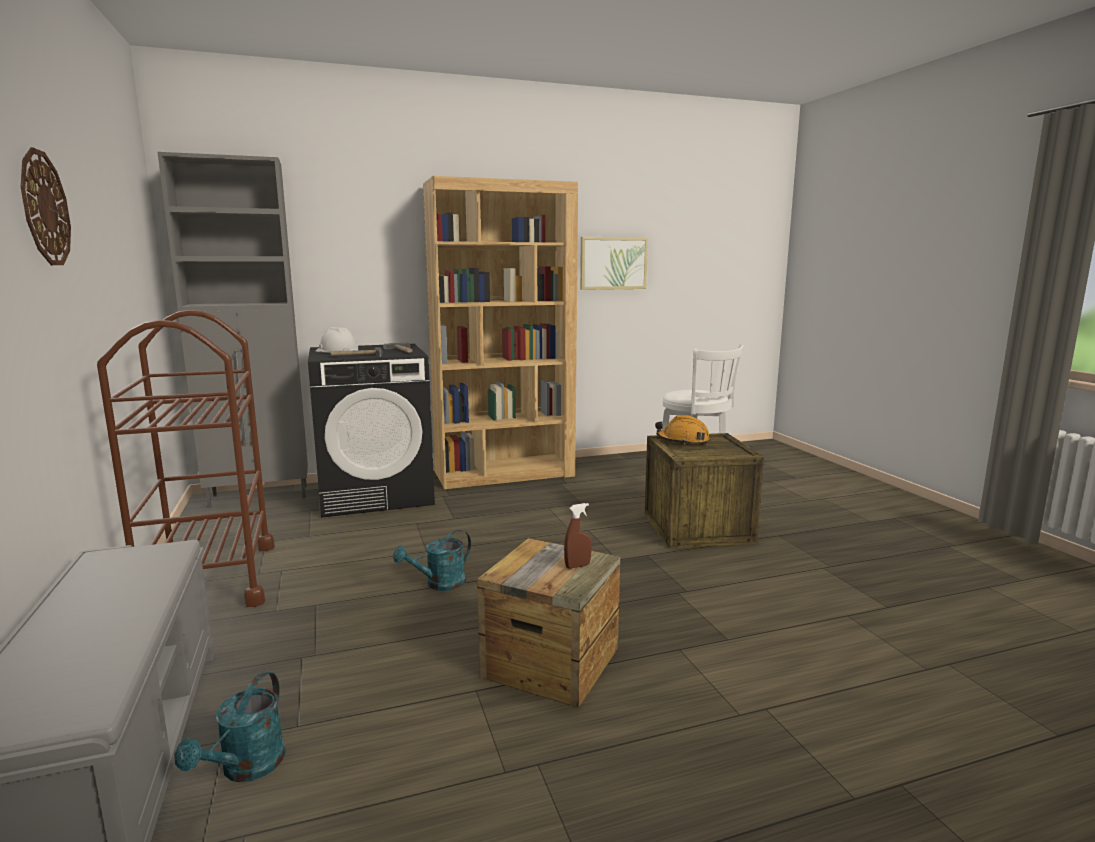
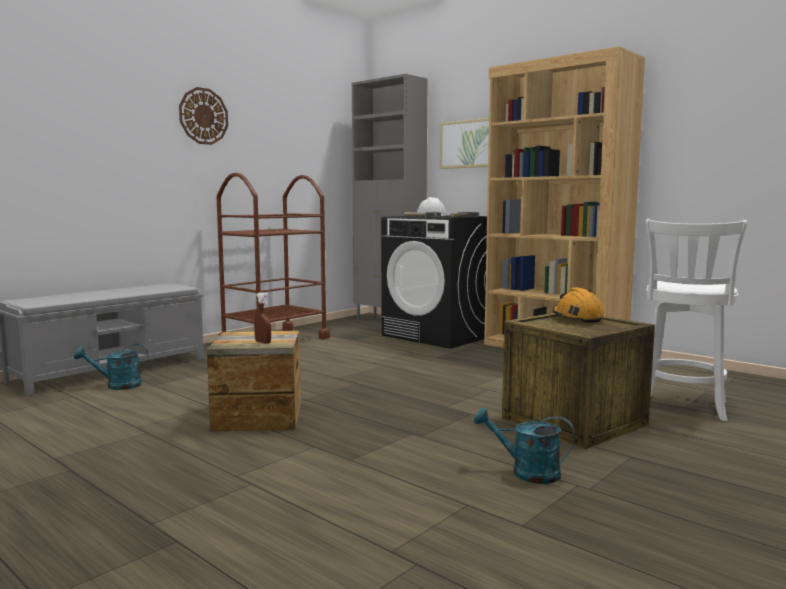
camera: 60 degrees right, 5 degrees down
(439, 584) = (329, 374): turquoise watering can -> turquoise watering can (526, 472)
(613, 263) = (715, 133): picture -> picture (468, 144)

